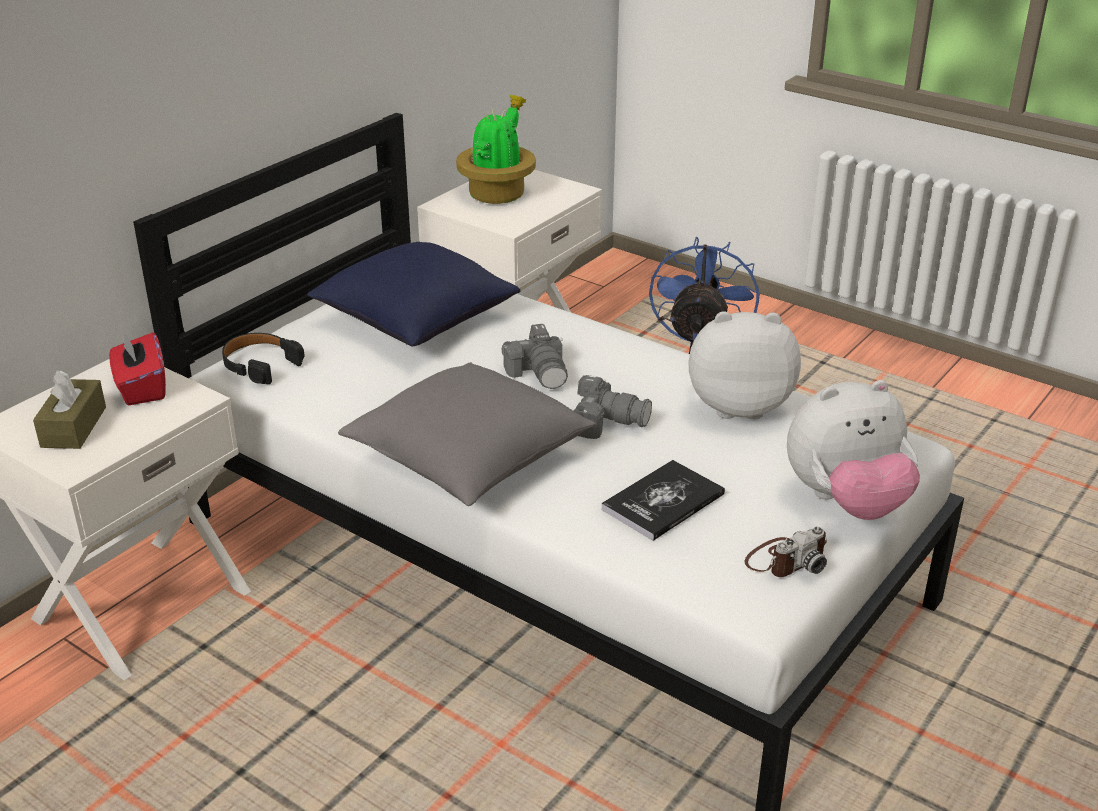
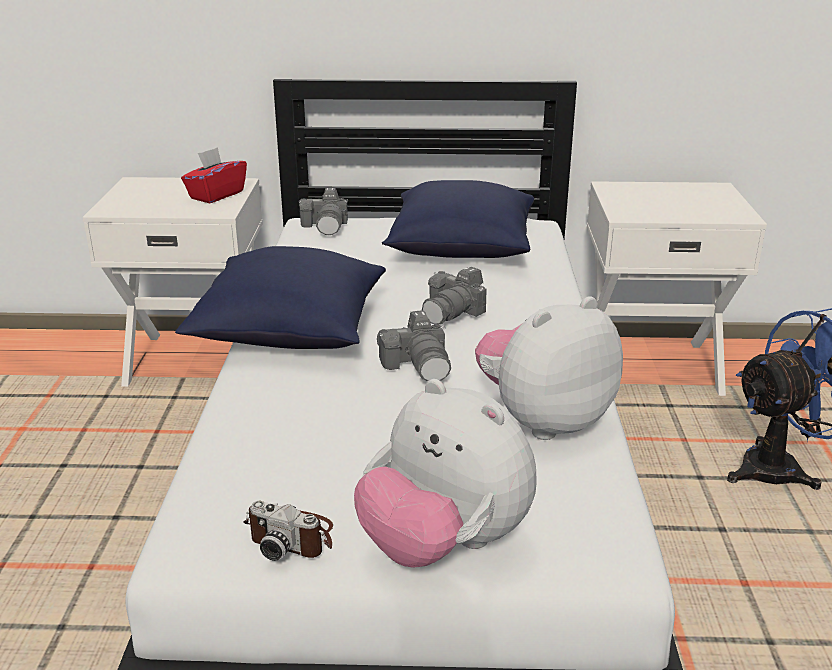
camera: 55 degrees right, 5 degrees down
(74, 427) = (151, 195): brown tissue box -> none
(260, 365) = (326, 226): black headphones -> camera
(469, 462) = (289, 332): grey pillow -> blue pillow
(498, 193) = (669, 195): potted plant -> none
(663, 502) = (320, 433): book -> none
(738, 405) = (543, 420): plush toy -> plush toy turned 90 degrees counterclockwise

